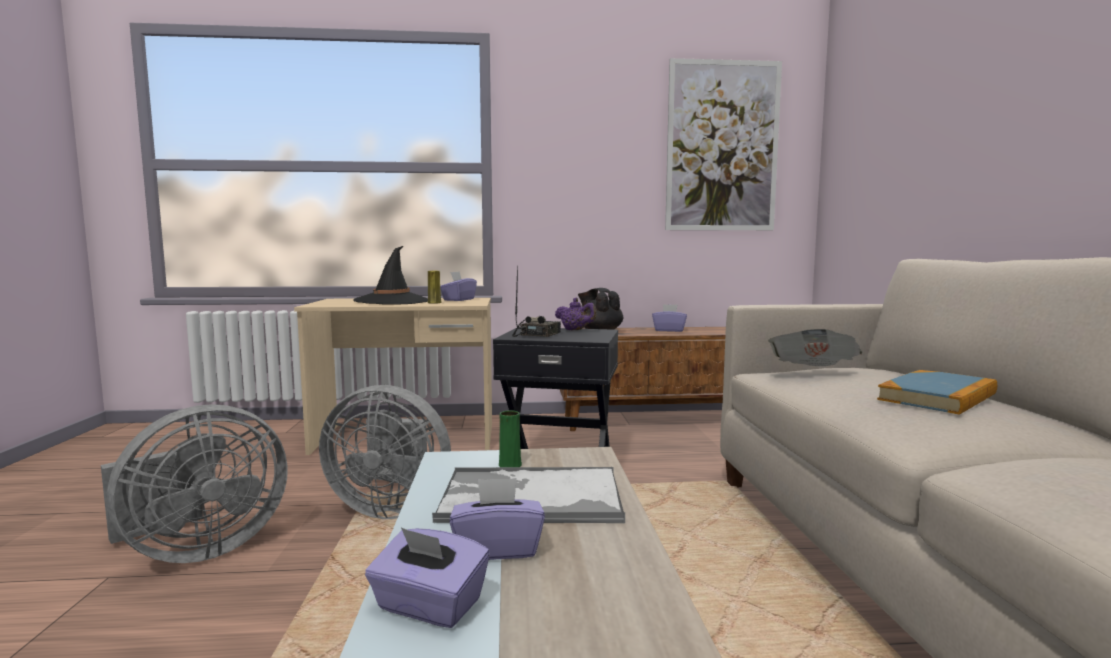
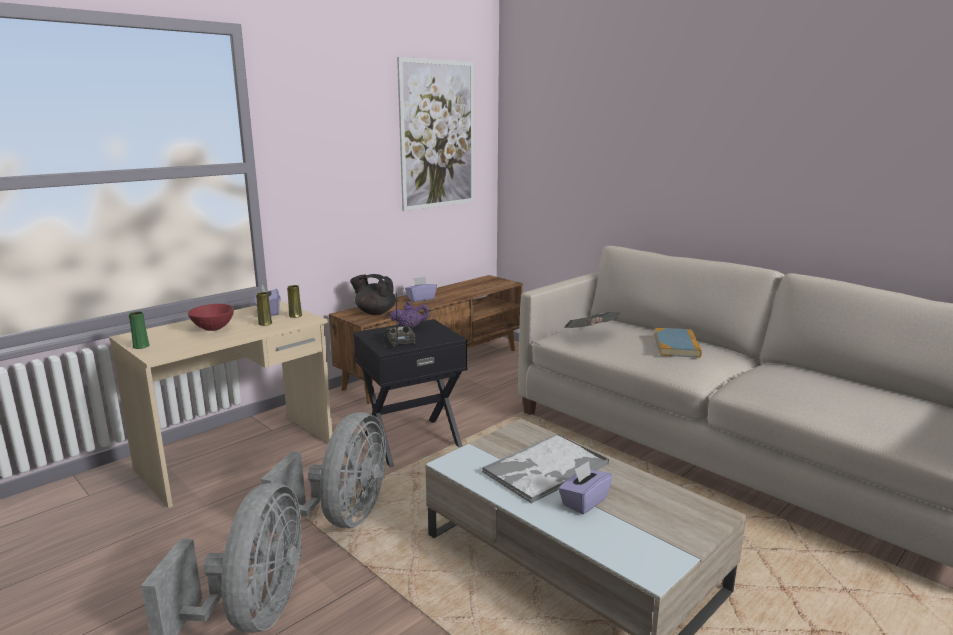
camera: 40 degrees left, 10 degrees up
(391, 508) = (342, 518): grey fan -> grey fan turned 45 degrees counterclockwise
(392, 301) = (212, 329): black hat -> red bowl
(428, 606) = (608, 538): purple tissue box -> none
(470, 302) = (295, 315): none -> yellow vase
(510, 465) = (495, 453): green vase -> green vase (141, 346)

